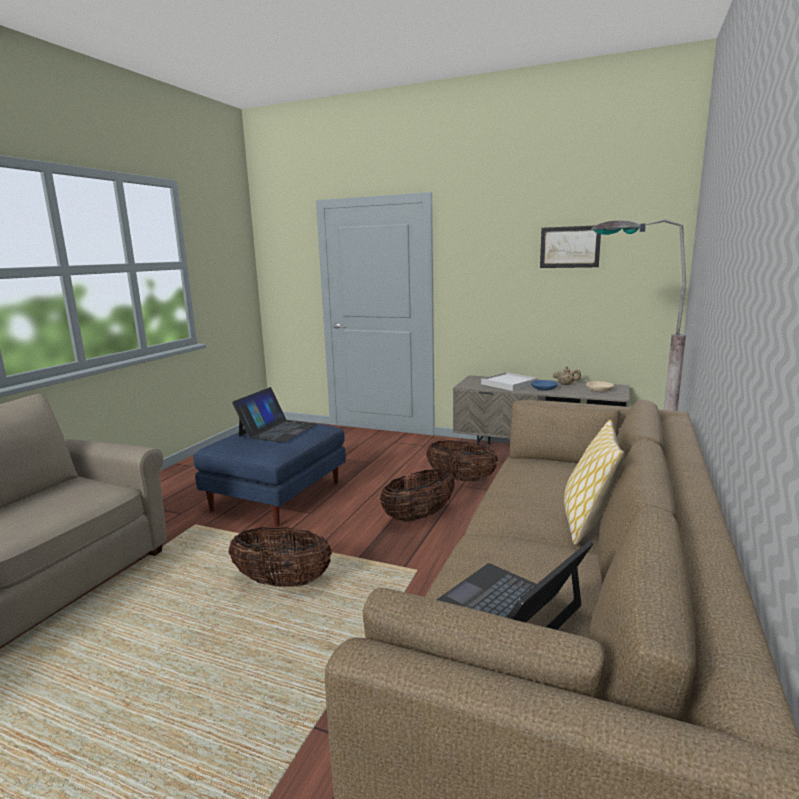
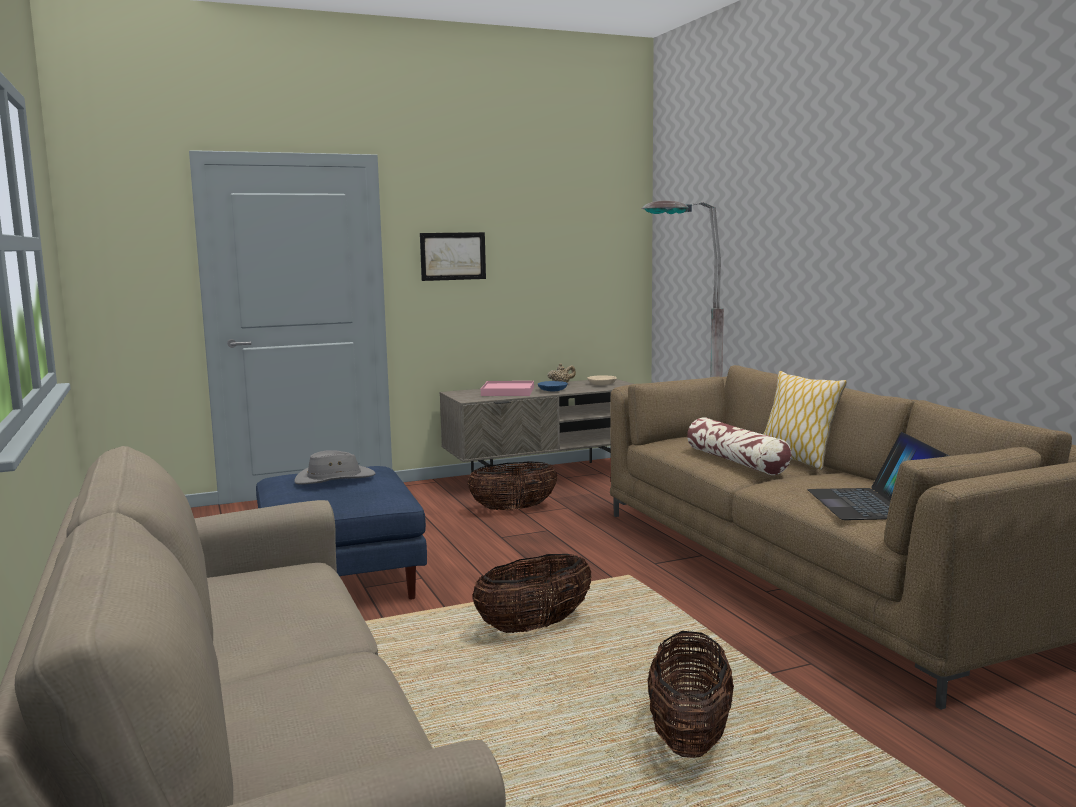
camera: 45 degrees left, 5 degrees down
(278, 430) = (334, 479): laptop -> grey hat
(418, 516) = (541, 545): basket -> basket (689, 737)
(509, 384) = (508, 392): white tray -> pink tray
(524, 503) = (736, 461): none -> pillow
(569, 247) = (544, 229): picture -> picture (453, 256)

